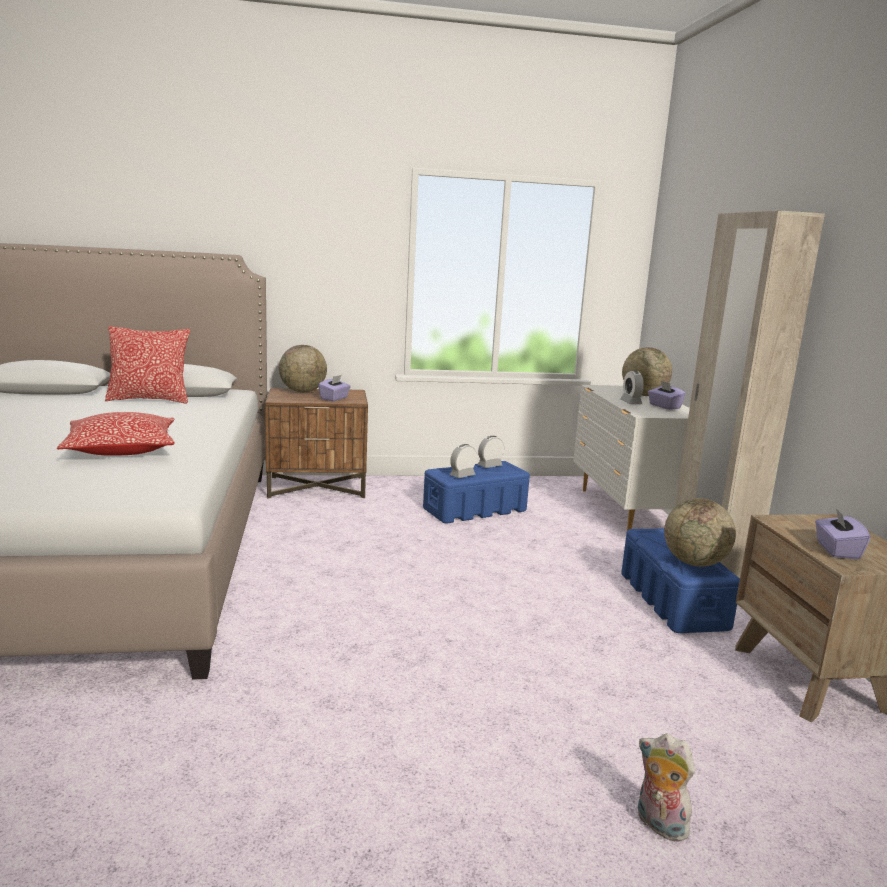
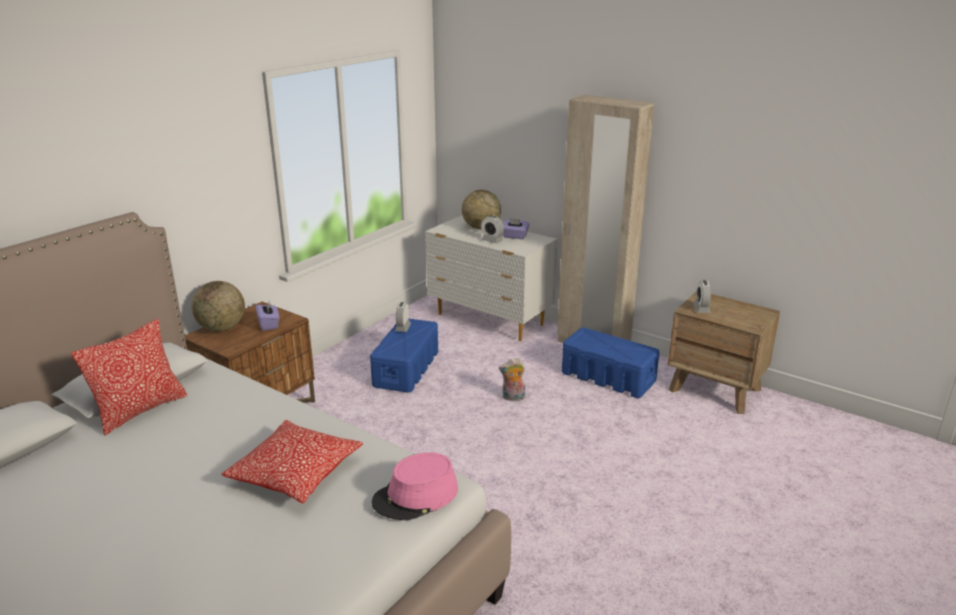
camera: 45 degrees left, 10 degrees up
(135, 489) = (416, 496): none -> pink hat
(462, 475) = (404, 347): alarm clock -> alarm clock (701, 309)
(658, 825) = (773, 503): plush toy -> plush toy (513, 398)
(694, 563) = (628, 349): globe -> none
(836, 550) = (736, 318): purple tissue box -> none

